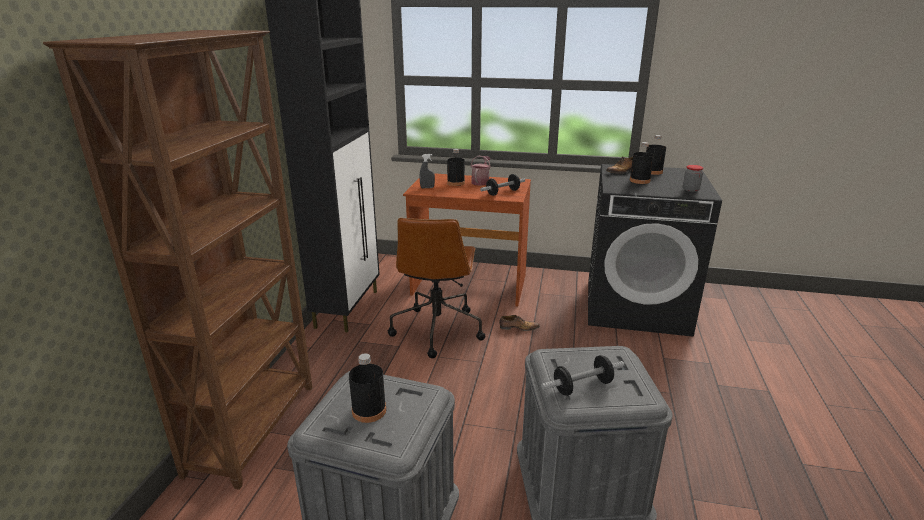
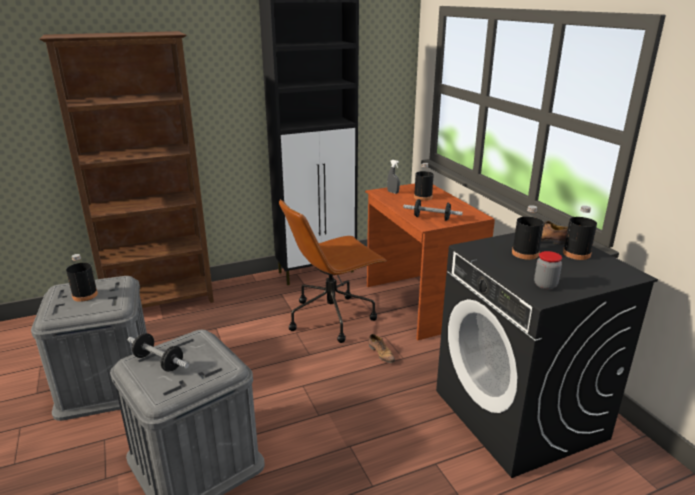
camera: 55 degrees right, 0 degrees up
(481, 181) = (445, 203): watering can -> none

